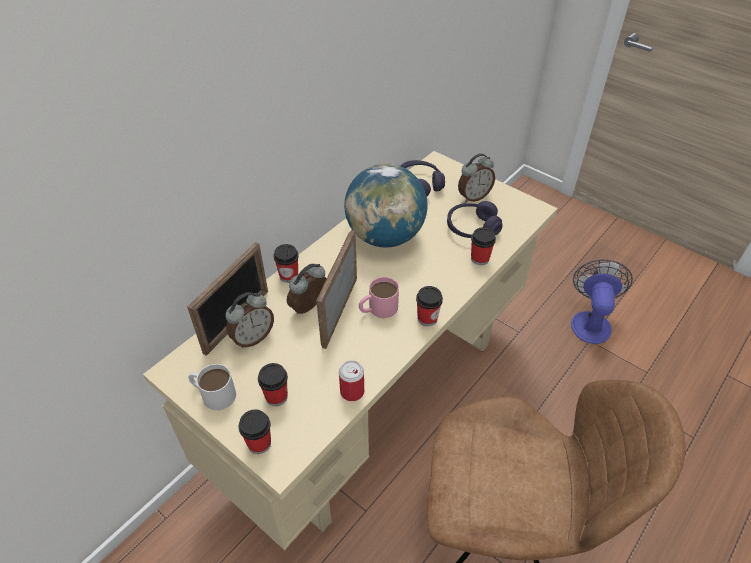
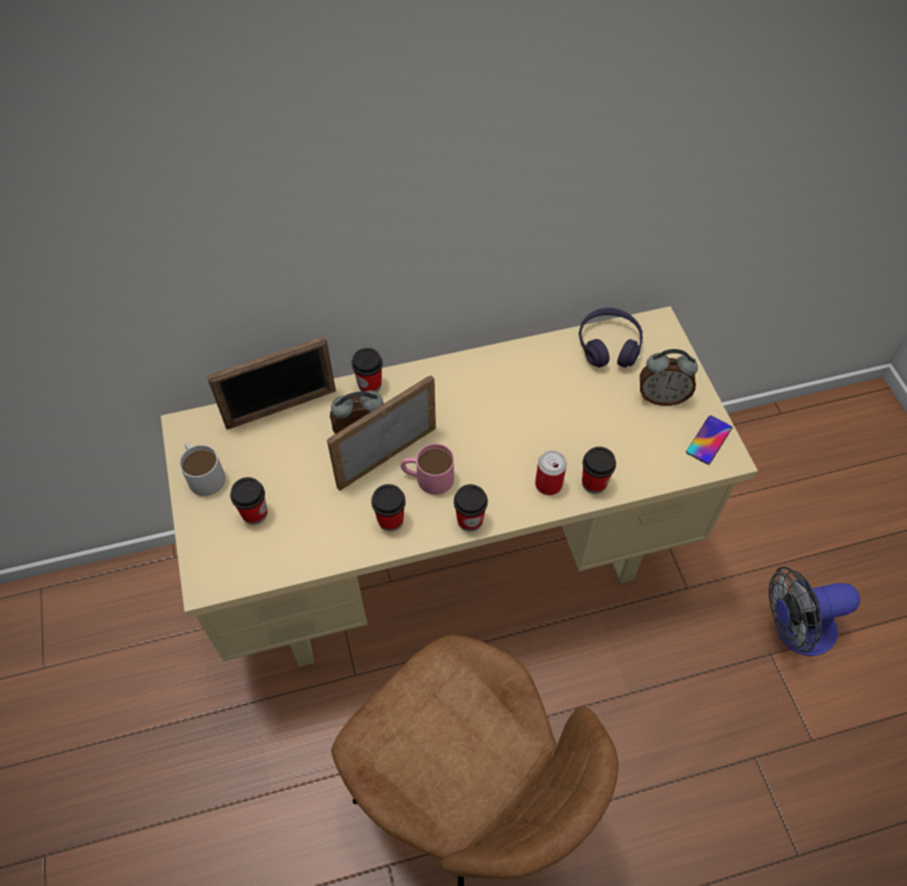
camera: 35 degrees right, 10 degrees up
(253, 337) = (281, 436): alarm clock -> none
(259, 443) = (204, 550): cup -> cup (390, 520)
(352, 392) = (326, 553): can -> can (548, 484)
(385, 236) = (510, 393): globe -> none
(472, 228) = (622, 438): purple headphones -> none
(519, 205) = (709, 440): none -> phone
(590, 321) = (795, 630): fan -> fan turned 150 degrees counterclockwise

